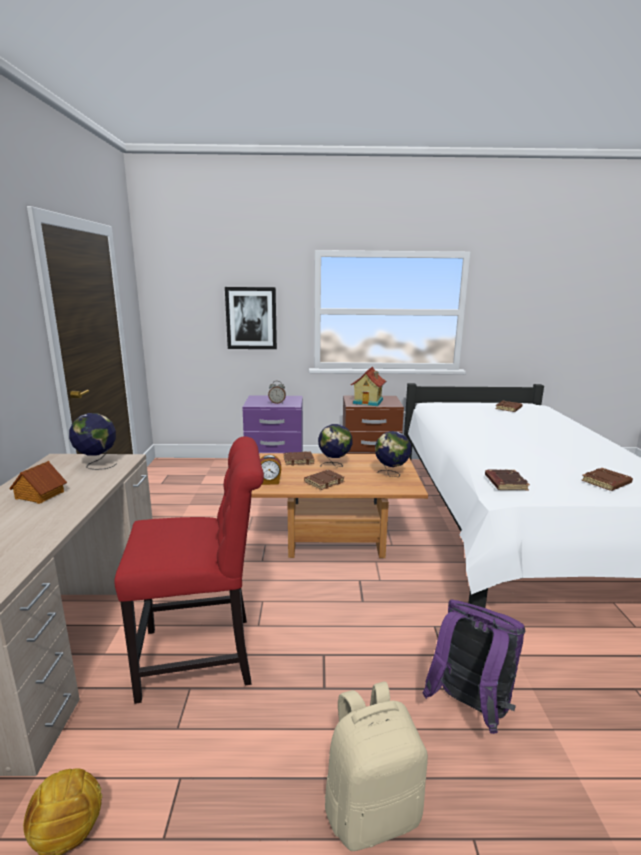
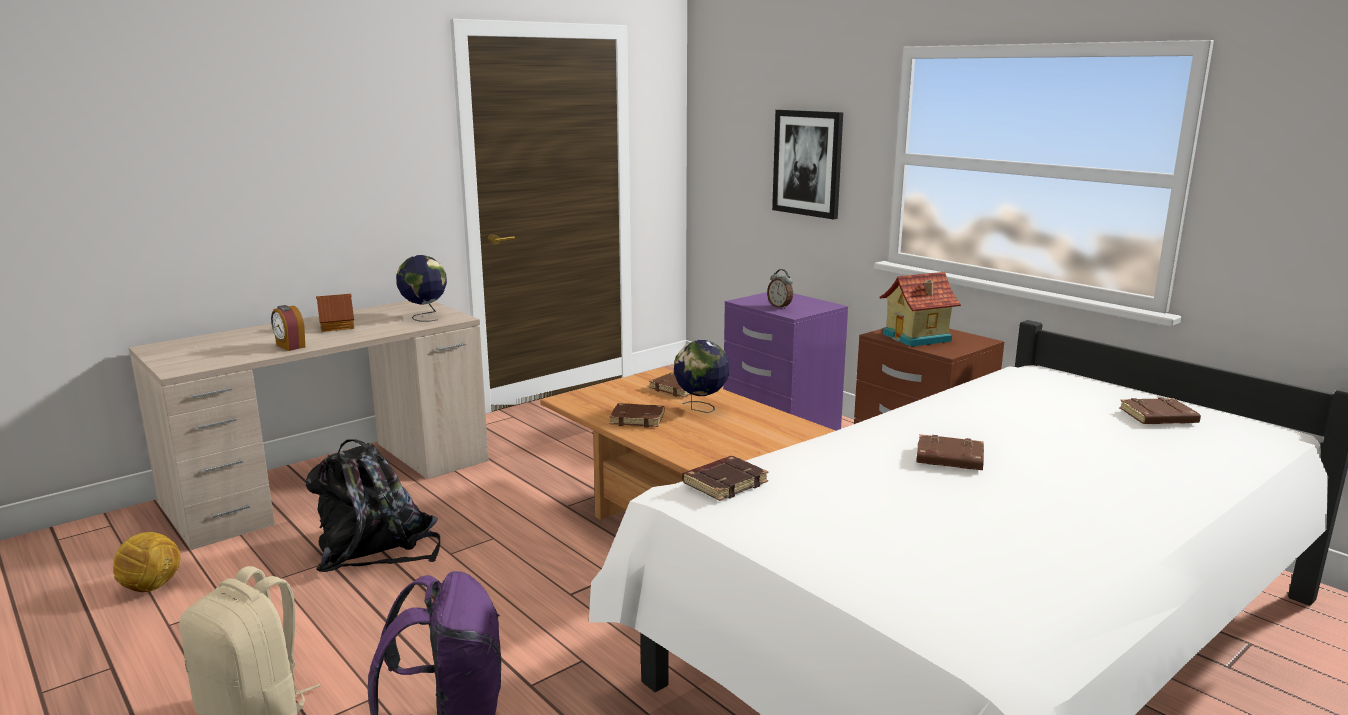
camera: 50 degrees right, 0 degrees up
(204, 656) = (376, 548): red chair -> black backpack
(269, 482) = (587, 398): alarm clock -> alarm clock (290, 346)
(391, 475) = (736, 444): globe -> none
(606, 483) = (874, 552): brown book -> brown book (948, 459)

